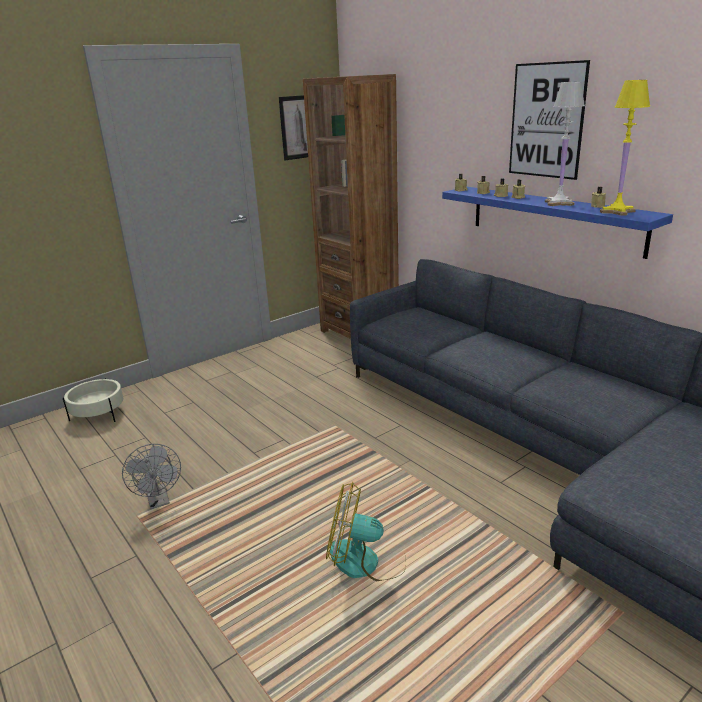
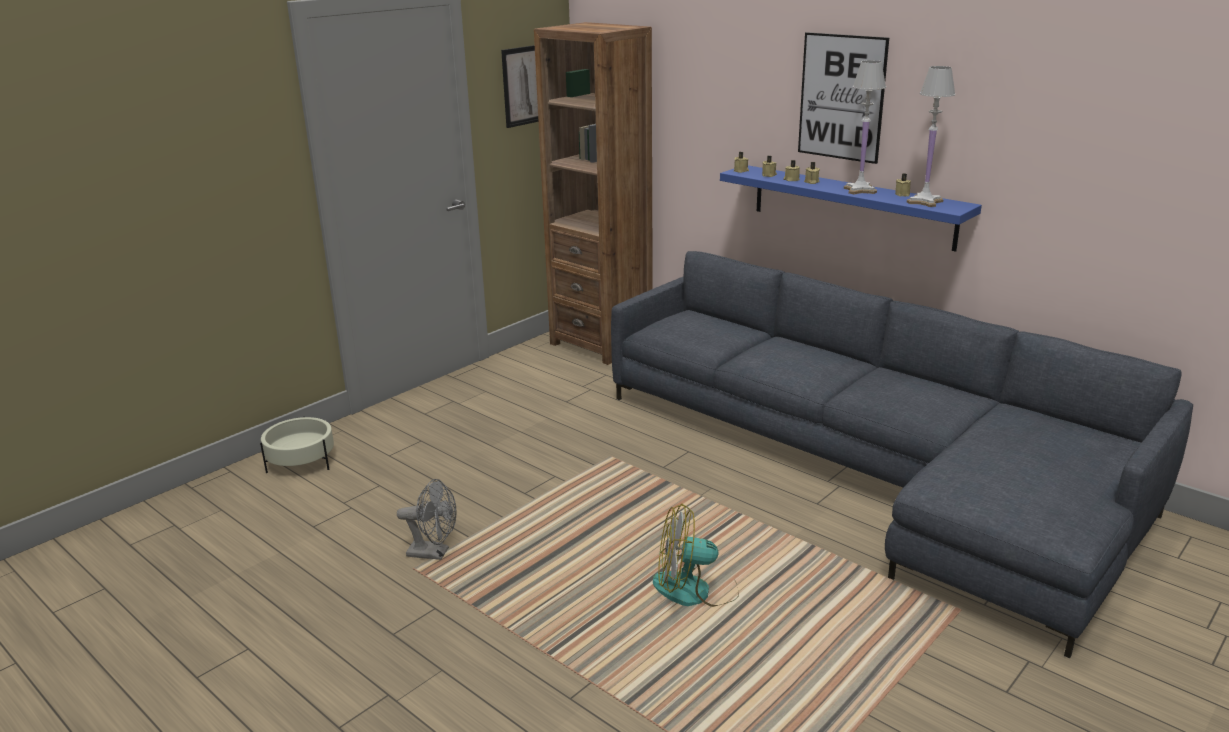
camera: 10 degrees left, 0 degrees up
(159, 502) = (434, 553): grey fan -> grey fan turned 45 degrees counterclockwise
(617, 211) = (925, 202): yellow table lamp -> white table lamp

